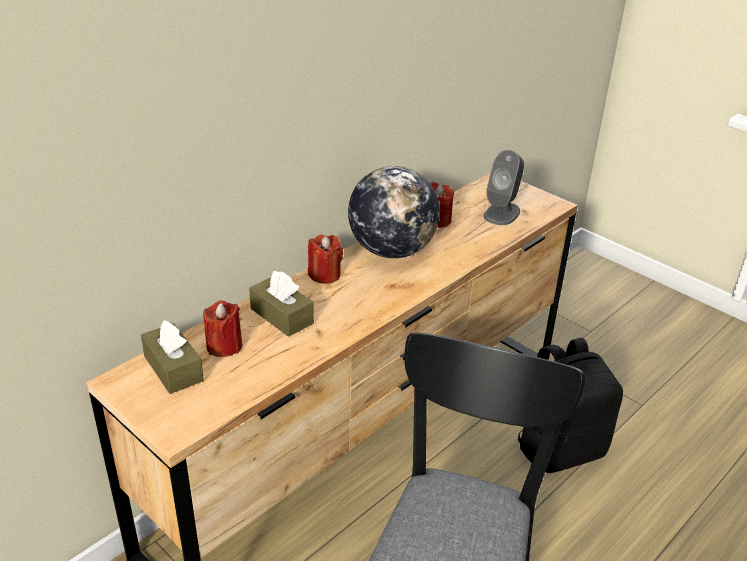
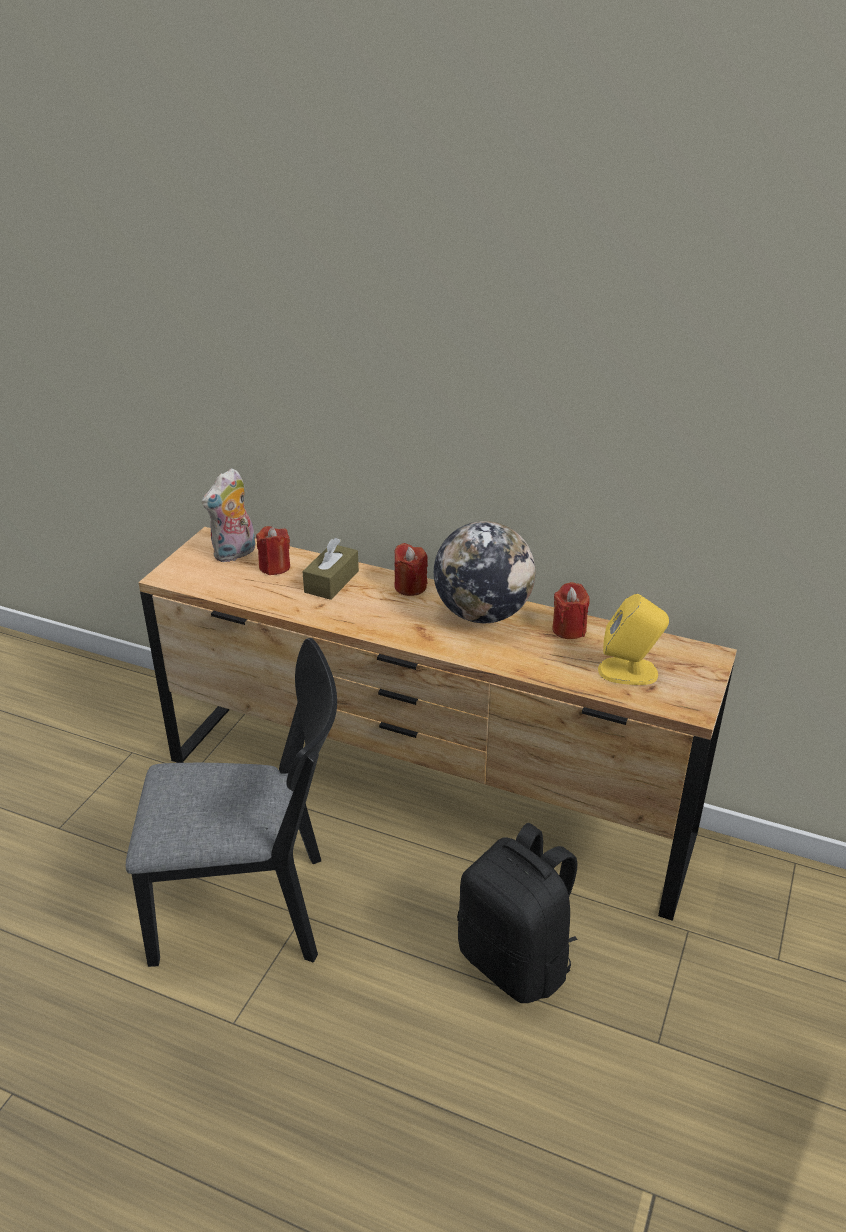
camera: 70 degrees right, 0 degrees up
(173, 368) = (235, 554): brown tissue box -> plush toy
(502, 213) = (629, 671): grey speaker -> yellow speaker

